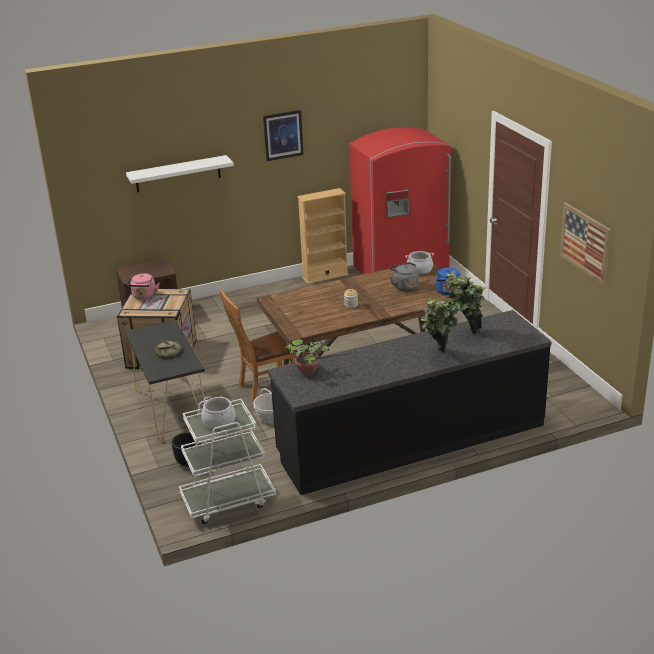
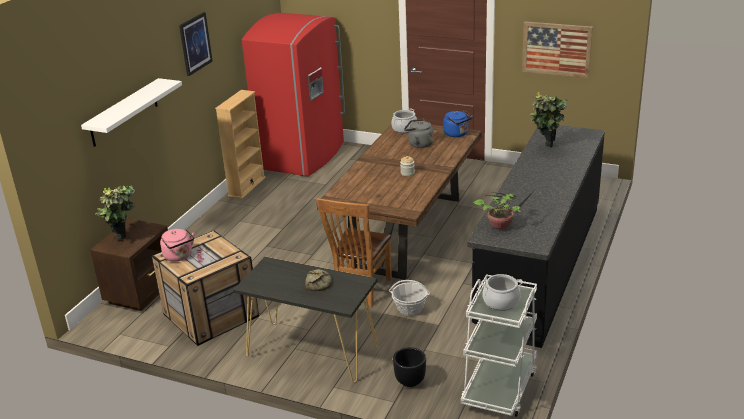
camera: 45 degrees left, 0 degrees up
(438, 356) = (562, 171): potted plant -> potted plant (123, 243)

